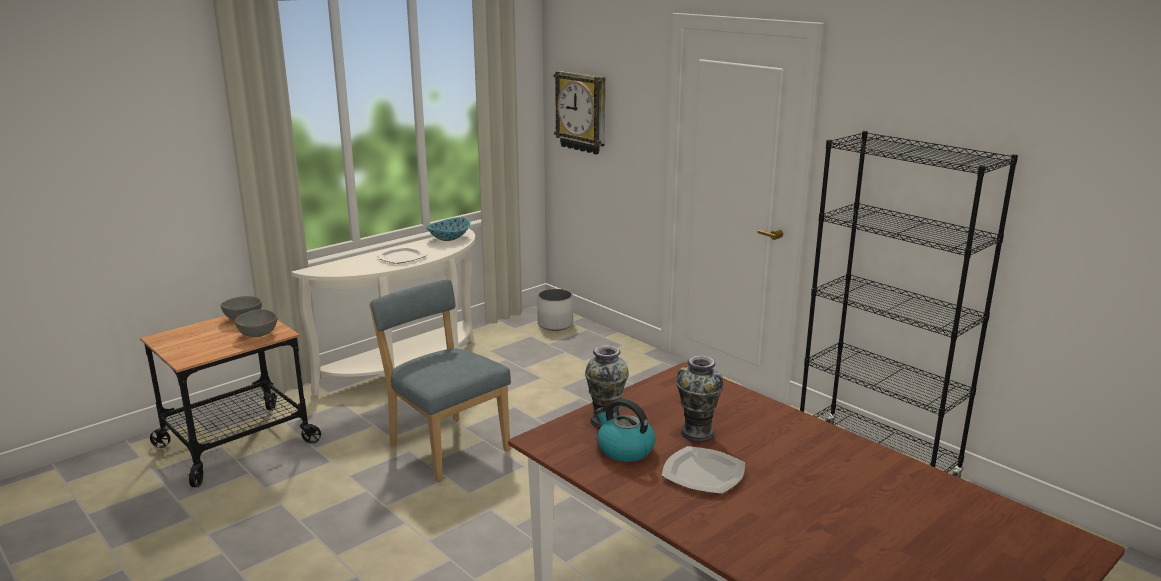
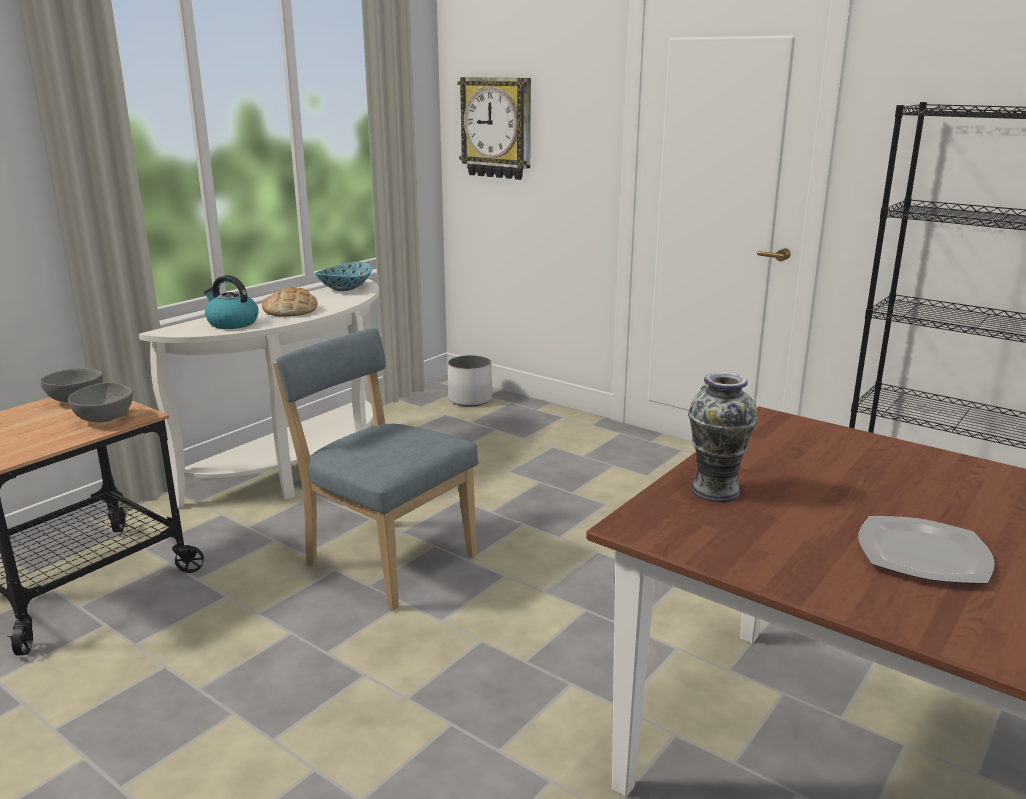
camera: 10 degrees left, 0 degrees up
(401, 257) = (290, 310): plate -> bread
(624, 449) = (776, 530): kettle -> kettle (232, 323)
(697, 433) = (860, 497): vase -> none

